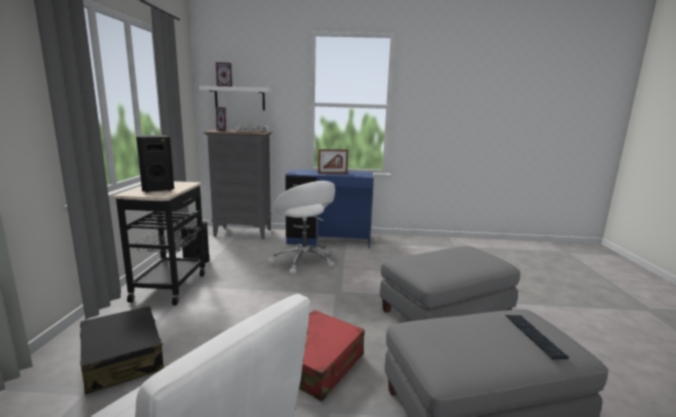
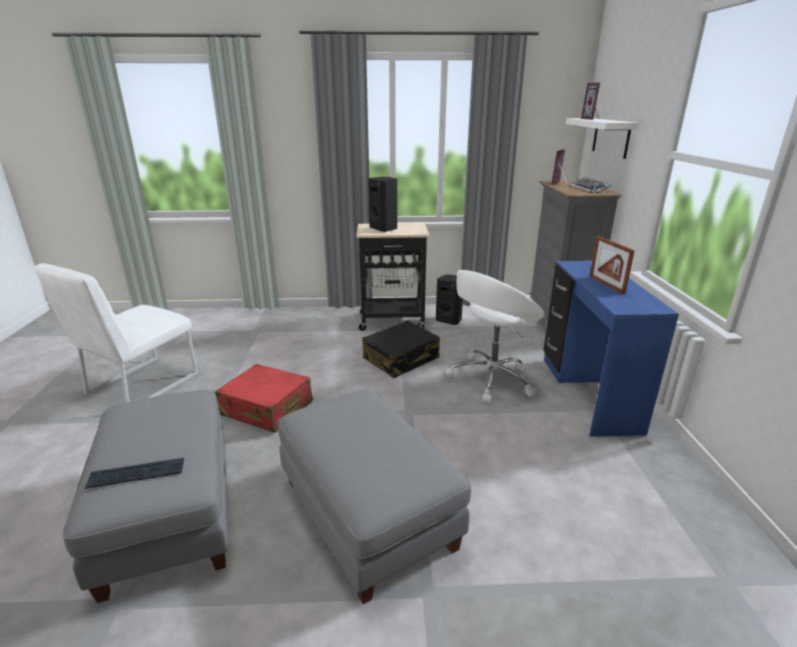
camera: 85 degrees right, 10 degrees up
(123, 359) = (287, 331): black suitcase -> black suitcase (401, 359)

